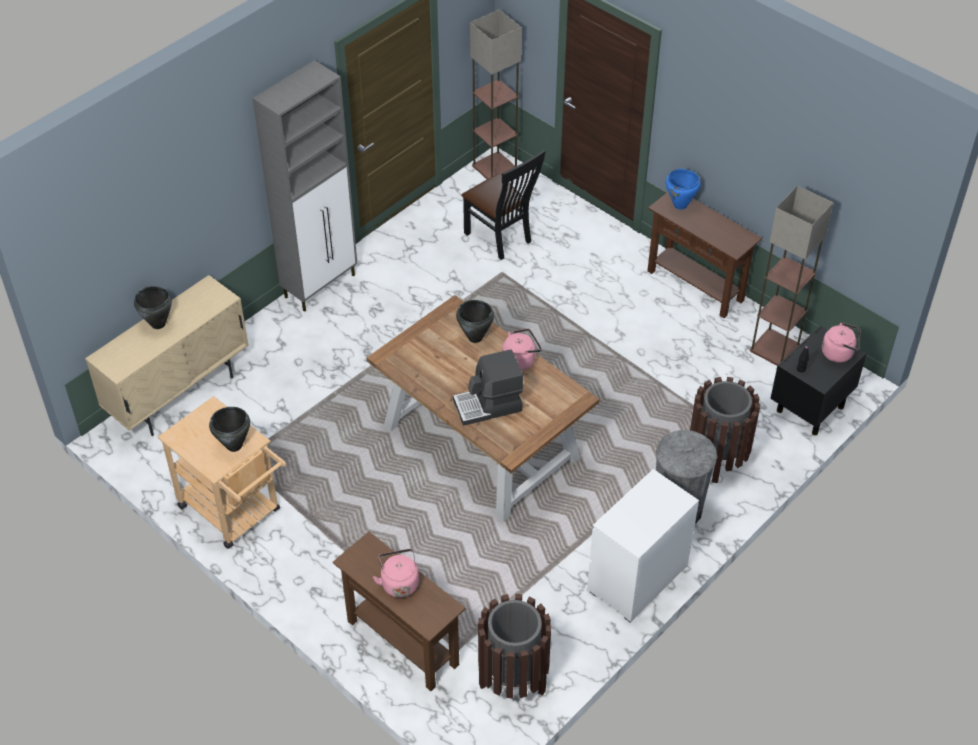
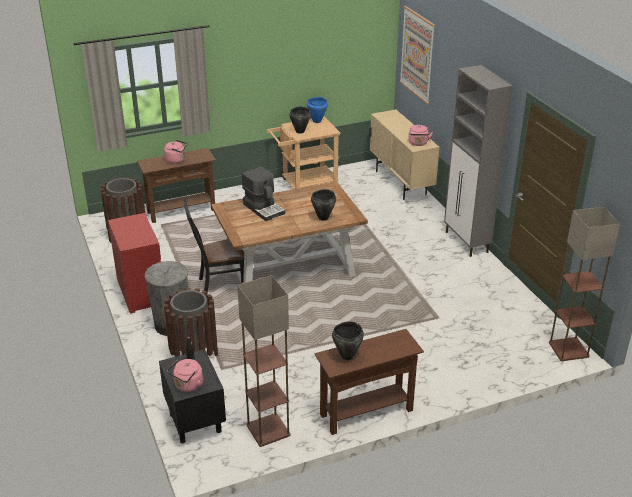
camera: 115 degrees right, 15 degrees down
(100, 239) = (417, 54): none -> picture
(158, 324) = (407, 128): black cooking pot -> black cooking pot (346, 356)
(488, 406) = (264, 208): coffee machine -> coffee machine turned 135 degrees clockwise
(501, 239) = (477, 328): black chair -> black chair (218, 284)
(520, 360) = (290, 228): pink kettle -> pink kettle (418, 143)
(637, 579) = (141, 292): white dresser -> red dresser
(680, 205) = (397, 346): blue cooking pot -> blue cooking pot (316, 121)

